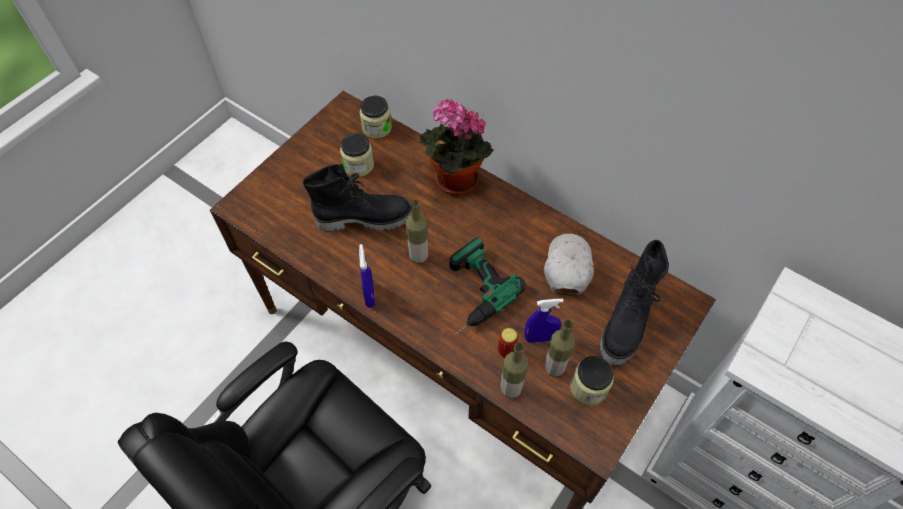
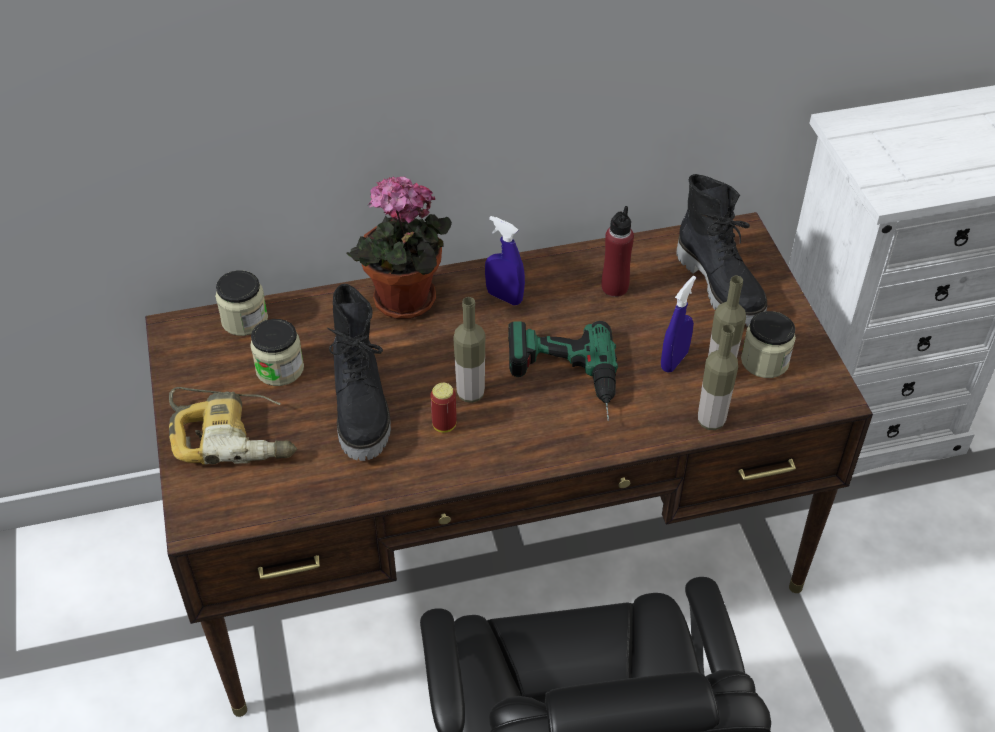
camera: 50 degrees left, 10 degrees down
(300, 179) = (233, 435): none -> power drill
(364, 217) = (362, 408): black boot -> black boot turned 135 degrees clockwise
(369, 295) = (476, 468): blue spray bottle -> blue spray bottle (504, 297)
(506, 351) = (664, 396): can -> can (444, 425)
(567, 268) = (614, 287): white cap -> red bottle

